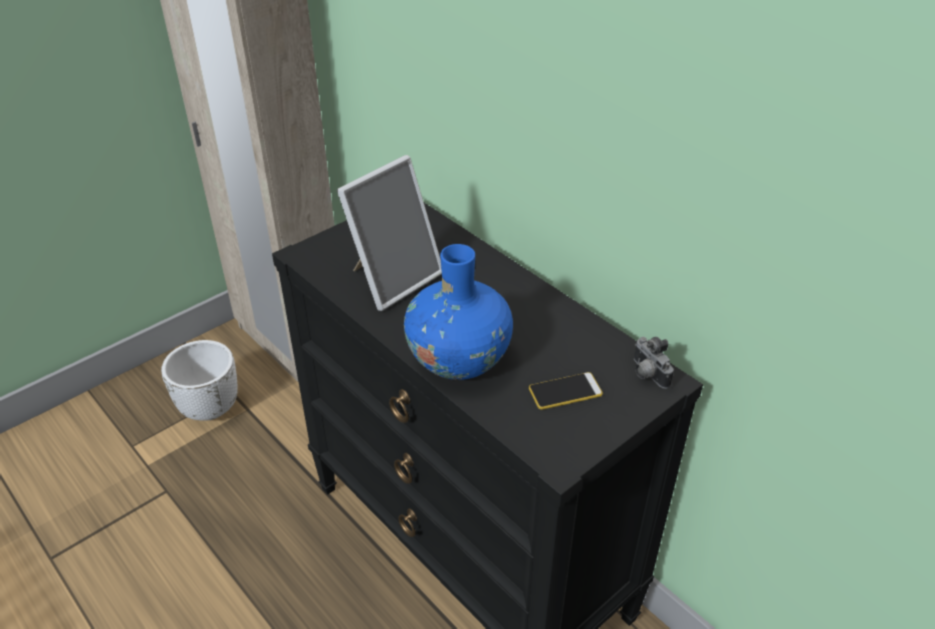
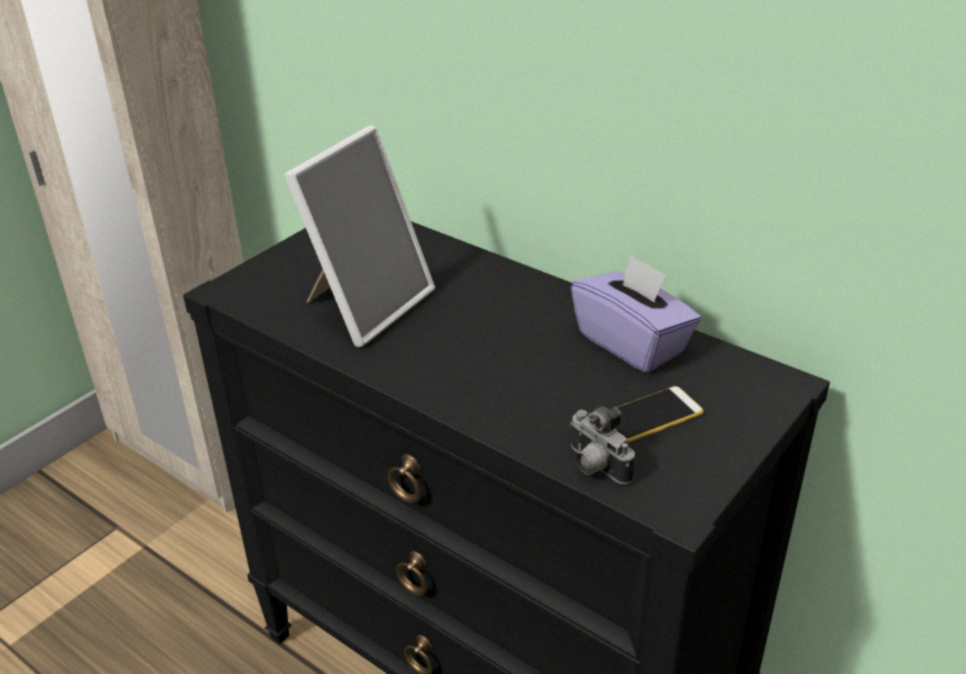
camera: 10 degrees left, 5 degrees down
(210, 408) = (90, 552): white planter -> none
(459, 359) = (490, 394): blue vase -> none
(570, 334) = (632, 343): none -> purple tissue box
(647, 374) = (752, 379): camera -> camera (594, 467)

